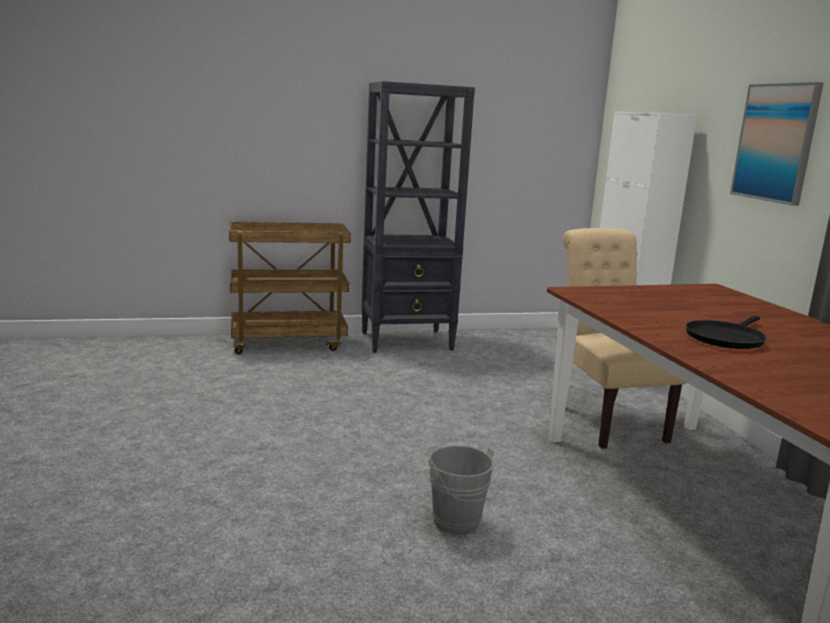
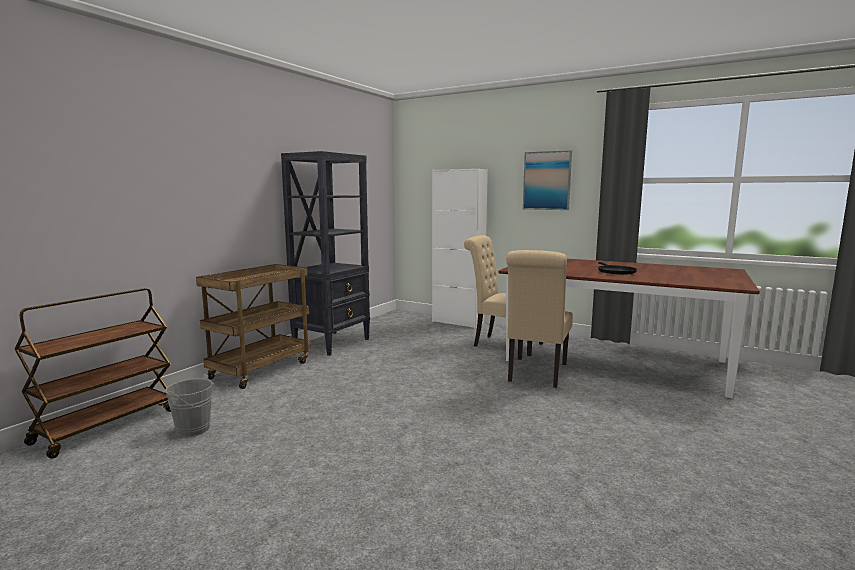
camera: 45 degrees left, 5 degrees down
(110, 345) = (107, 425): none -> brown cart
(459, 525) = (564, 409): grey bucket -> grey bucket (196, 430)
(544, 471) = (536, 374): none -> beige chair

